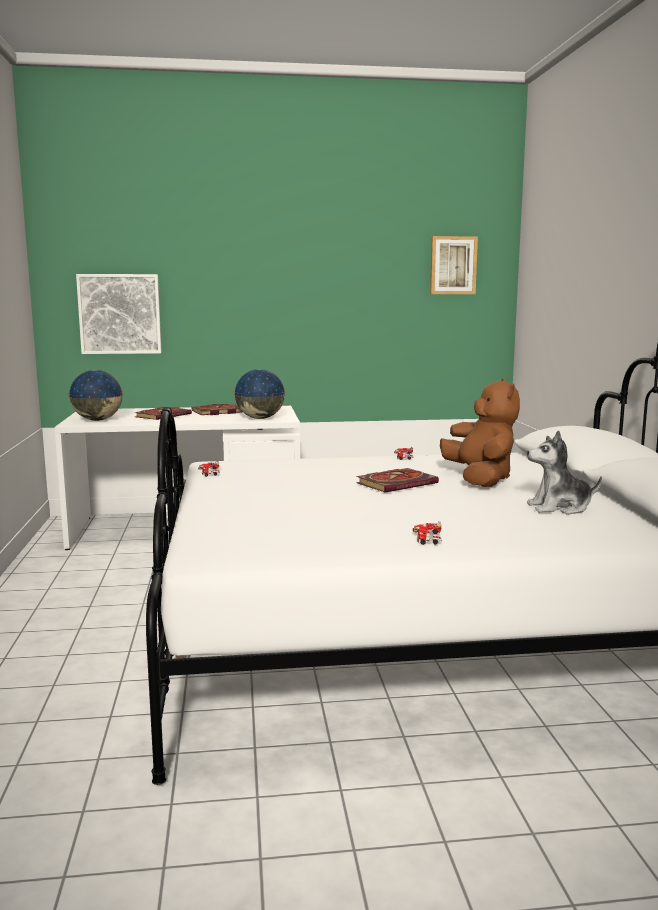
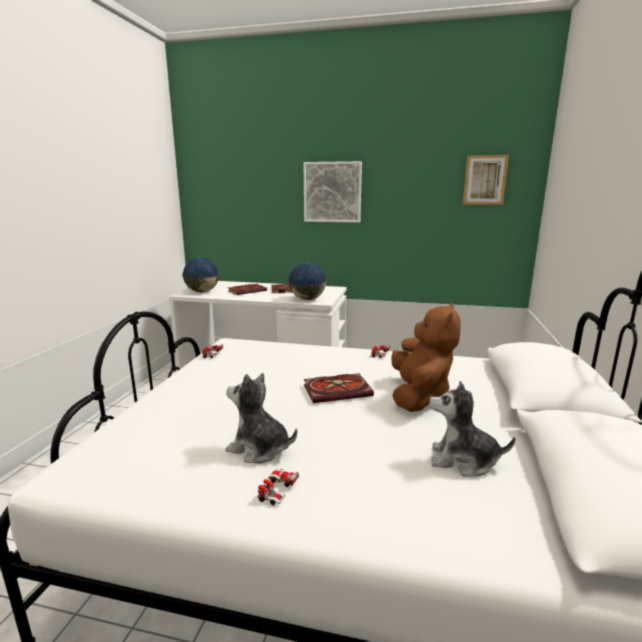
camera: 20 degrees right, 5 degrees up
(120, 314) = (233, 216): picture -> picture (332, 192)
(376, 522) = (259, 449): none -> plush toy

